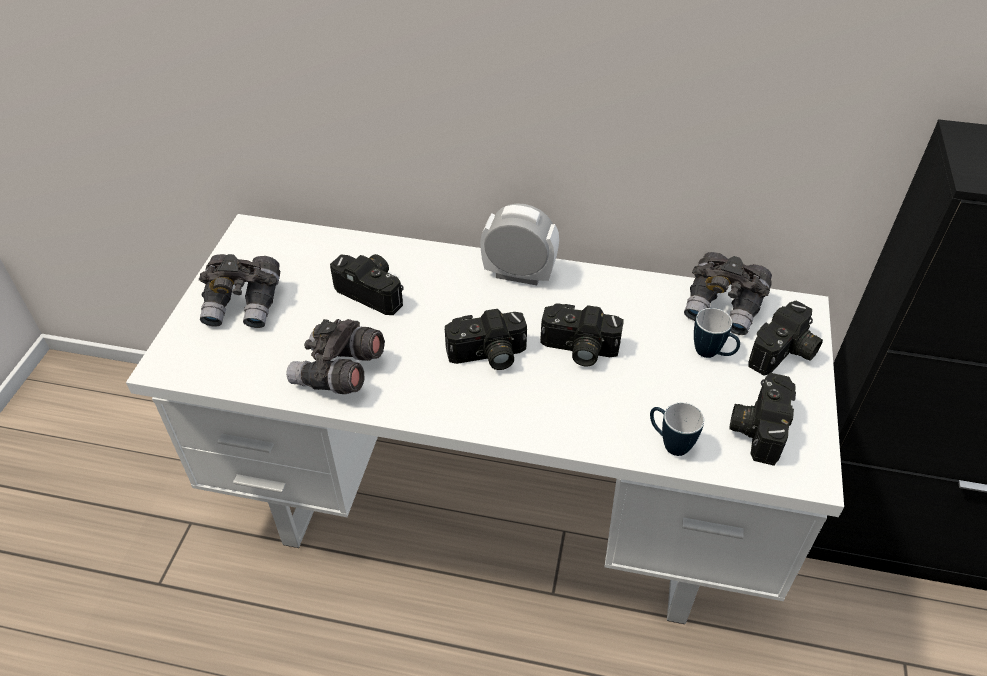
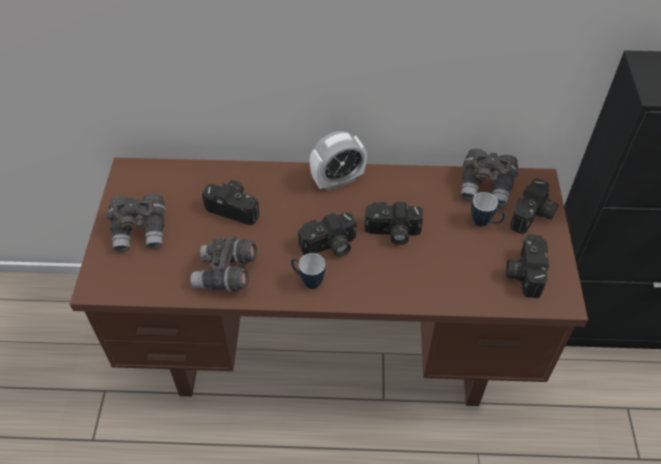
camera: 10 degrees left, 5 degrees up
(495, 515) = (331, 349): white desk -> brown desk
(518, 275) = (337, 180): alarm clock -> alarm clock turned 150 degrees clockwise
(669, 443) = (467, 293): mug -> mug (308, 281)

